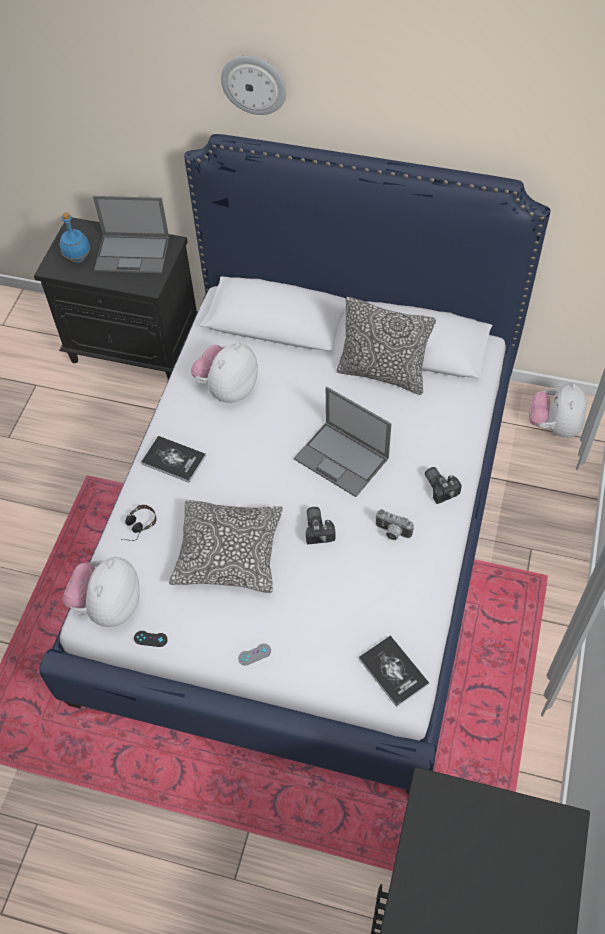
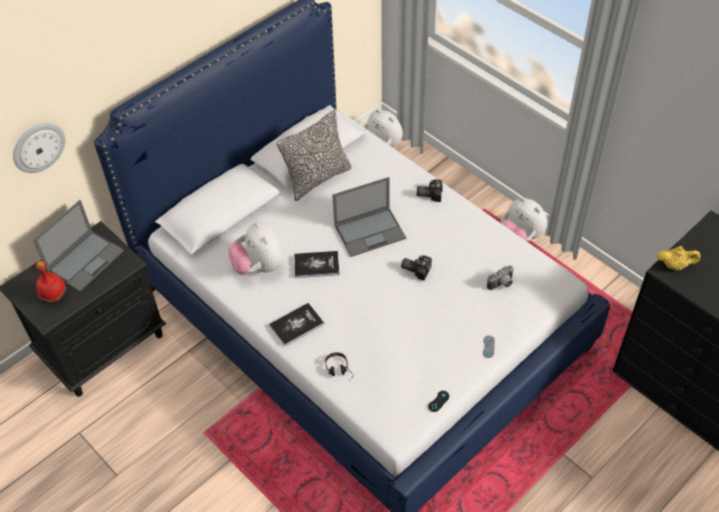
camera: 60 degrees left, 5 degrees down
(77, 259) = (55, 297): blue bottle -> red bottle
(108, 606) = (394, 416): plush toy -> plush toy (520, 237)
(229, 553) = (400, 326): pillow -> none
(254, 84) = (122, 53): wall clock -> wall clock (38, 147)
(392, 533) = (446, 234): camera -> camera (501, 284)
(393, 671) = (545, 280): book -> book (316, 265)
(448, 800) = (675, 265): none -> yellow teapot

